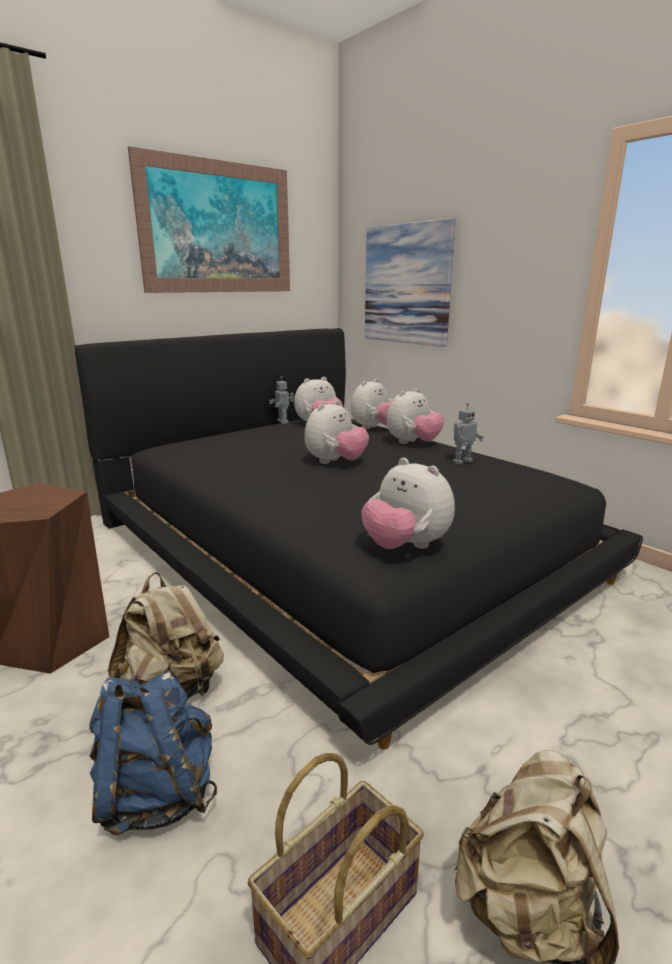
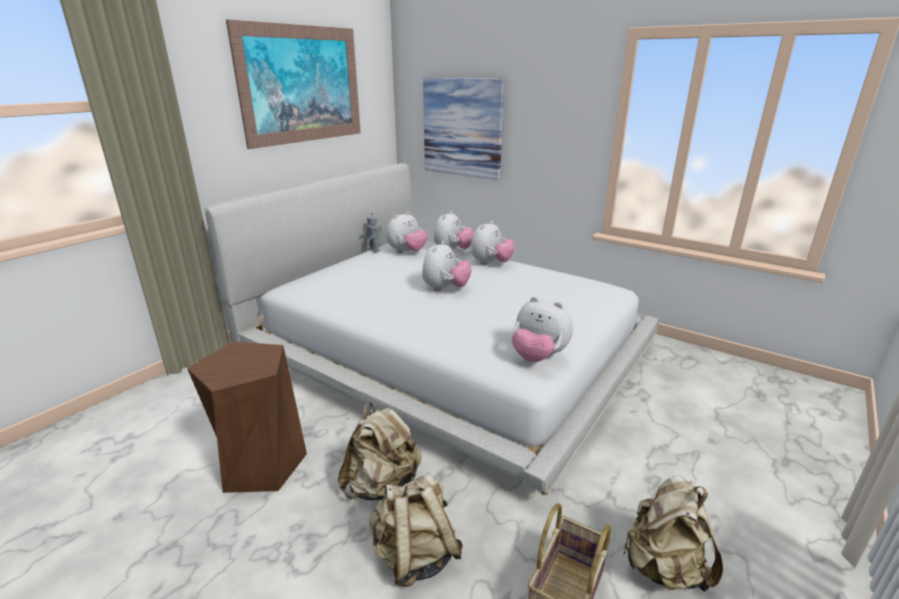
camera: 15 degrees left, 5 degrees up
(157, 793) = (414, 555): blue backpack -> beige backpack
(339, 547) = (445, 351): black bed -> white bed
(461, 461) = (536, 278): toy robot -> none

